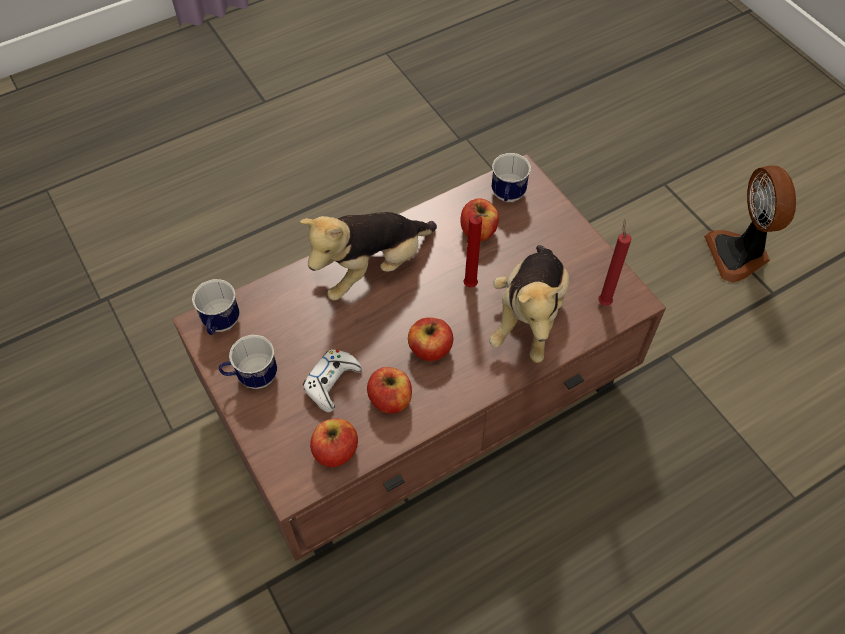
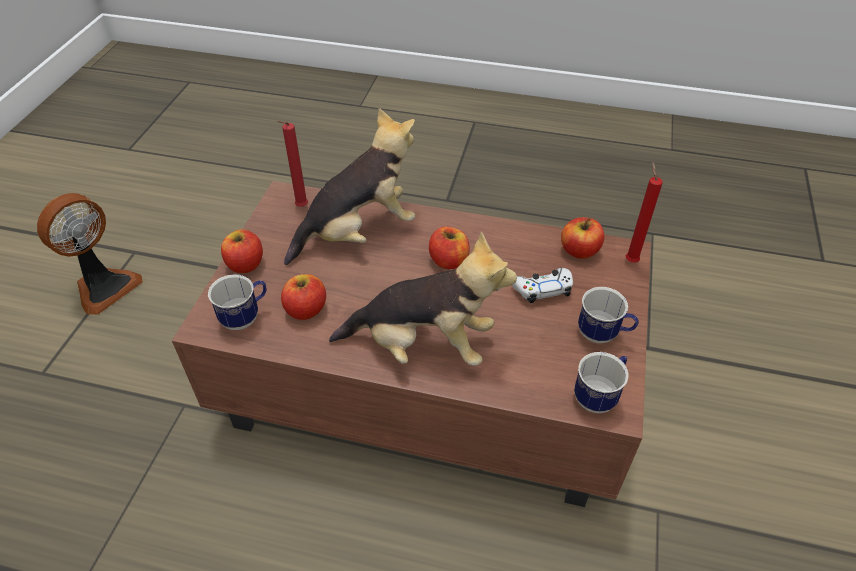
camera: 135 degrees left, 10 degrees down
(390, 399) = (511, 252): apple -> apple (245, 264)
(472, 286) = (367, 276): red candle -> red candle (630, 260)

